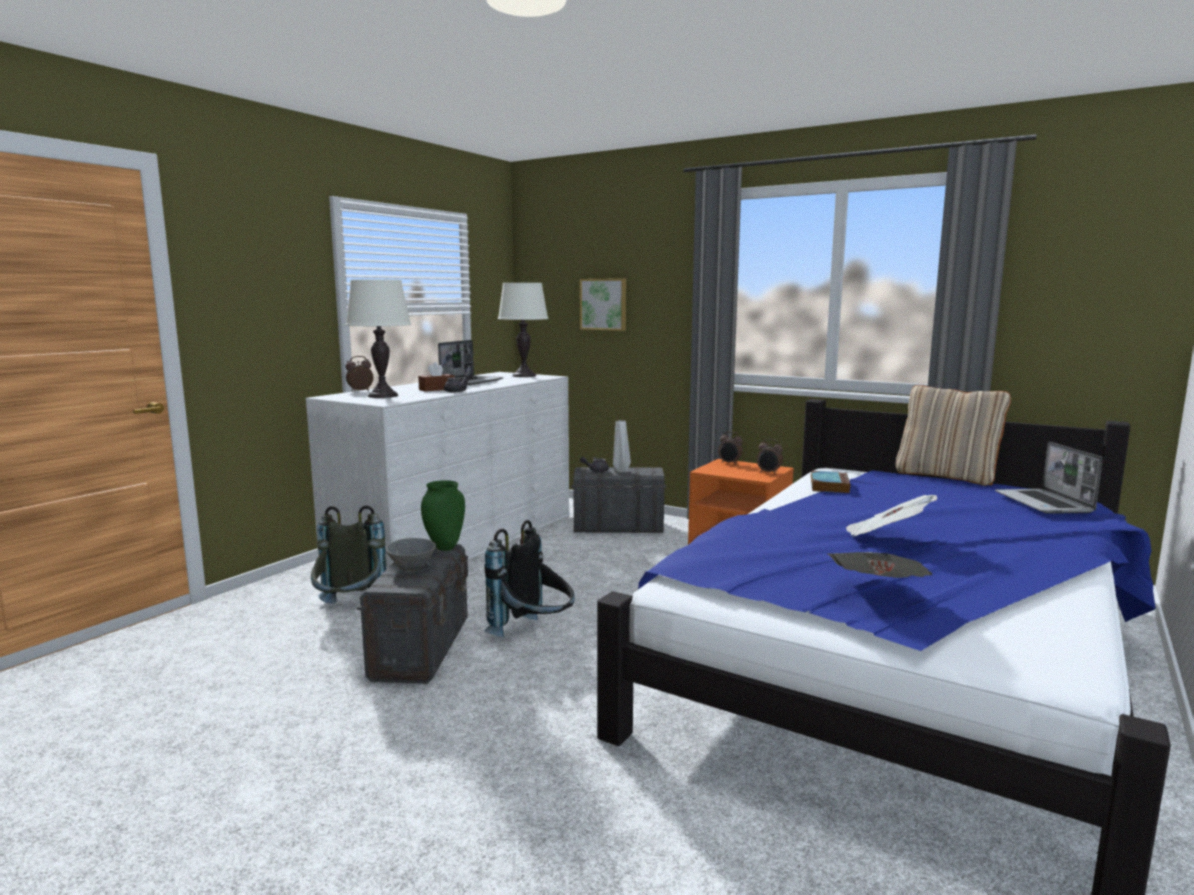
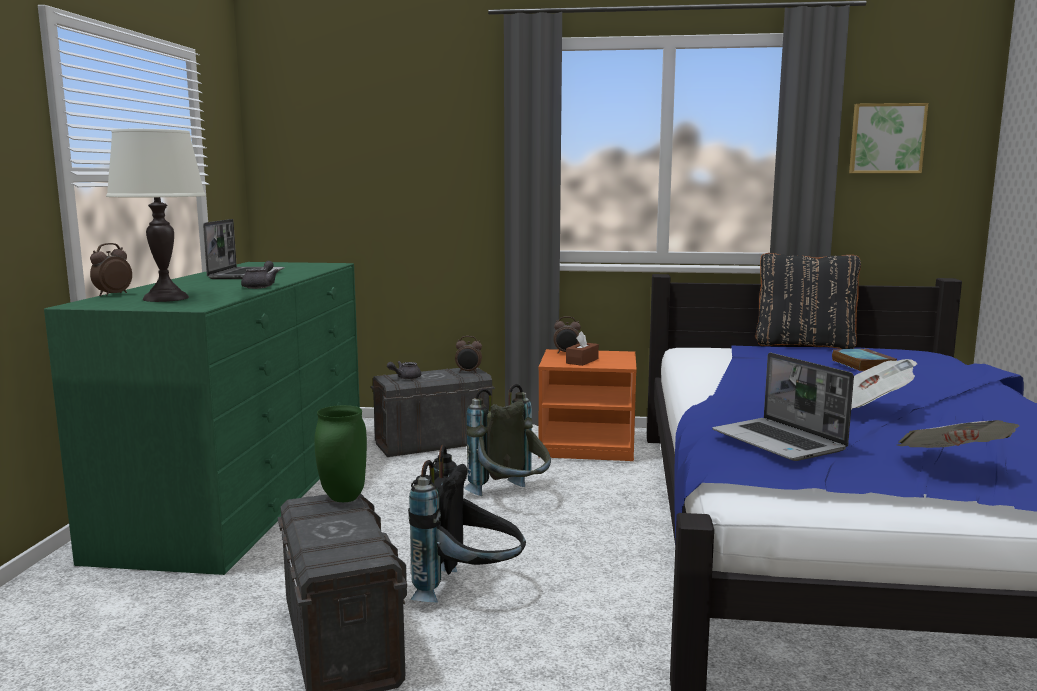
camera: 25 degrees left, 0 degrees up
(349, 611) = (182, 614): grey backpack -> grey backpack (511, 499)
(410, 568) = (332, 533): grey bowl -> none
(437, 389) = (223, 286): brown tissue box -> brown tissue box (582, 361)
(458, 540) = (246, 489): white dresser -> green dresser
(524, 376) = (297, 265): white table lamp -> none
(604, 304) = (380, 172): picture -> picture (886, 138)
(621, 471) = (436, 375): grey vase -> none
(769, 472) = (620, 359): alarm clock -> alarm clock (468, 372)
(829, 486) = (723, 365): book -> book (861, 364)
(946, 476) = (804, 345): beige pillow -> black pillow
(1044, 503) = (923, 360): laptop -> laptop (780, 442)

